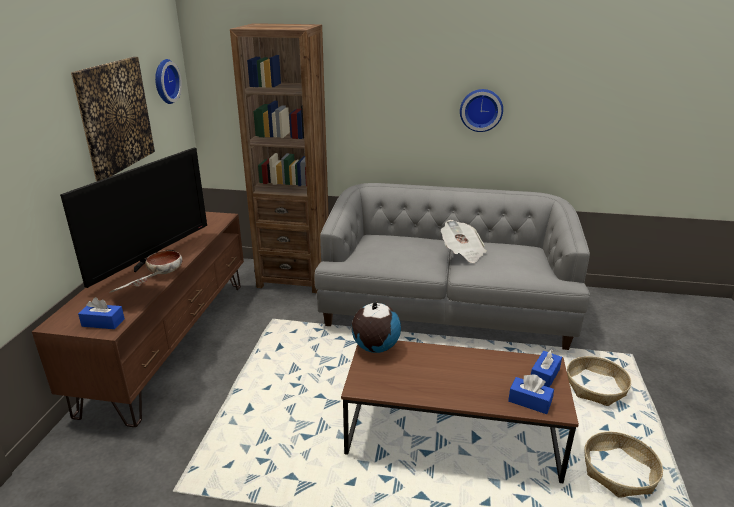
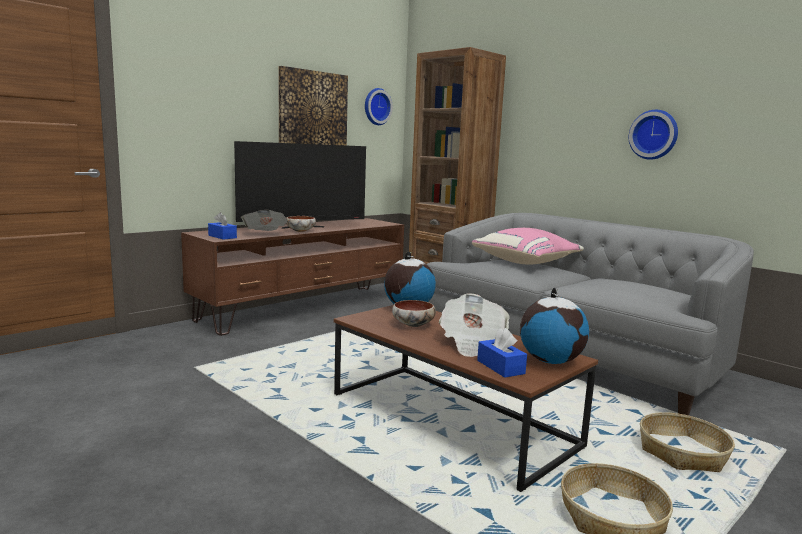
camera: 35 degrees right, 15 degrees down
(398, 242) = (526, 263): none -> pink pillow
(411, 374) = (413, 325): none -> bowl
(462, 252) = (584, 276): newspaper -> newspaper (473, 344)
(544, 375) = (550, 361): blue tissue box -> globe

